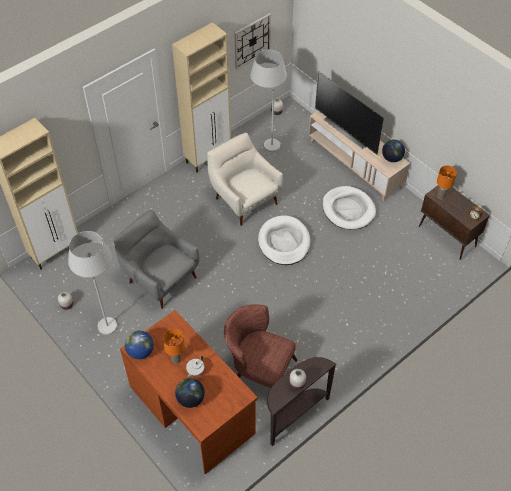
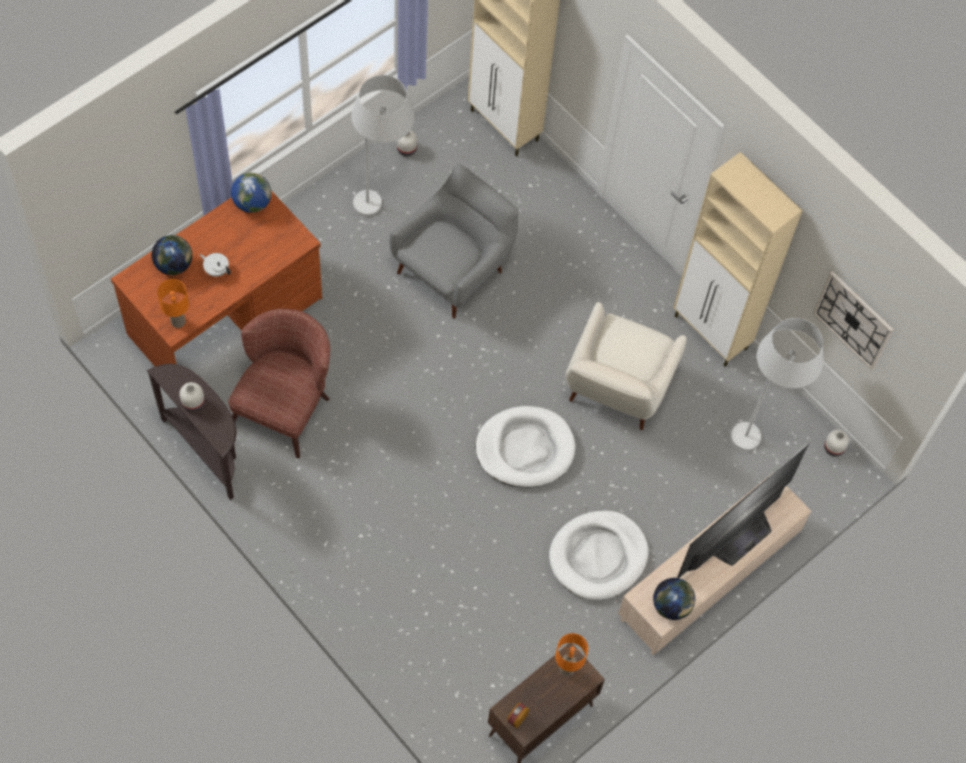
camera: 85 degrees right, 10 degrees up
(176, 359) = (238, 246): orange table lamp -> orange table lamp (178, 321)
(244, 199) = (617, 389): white armchair -> white armchair turned 150 degrees clockwise

